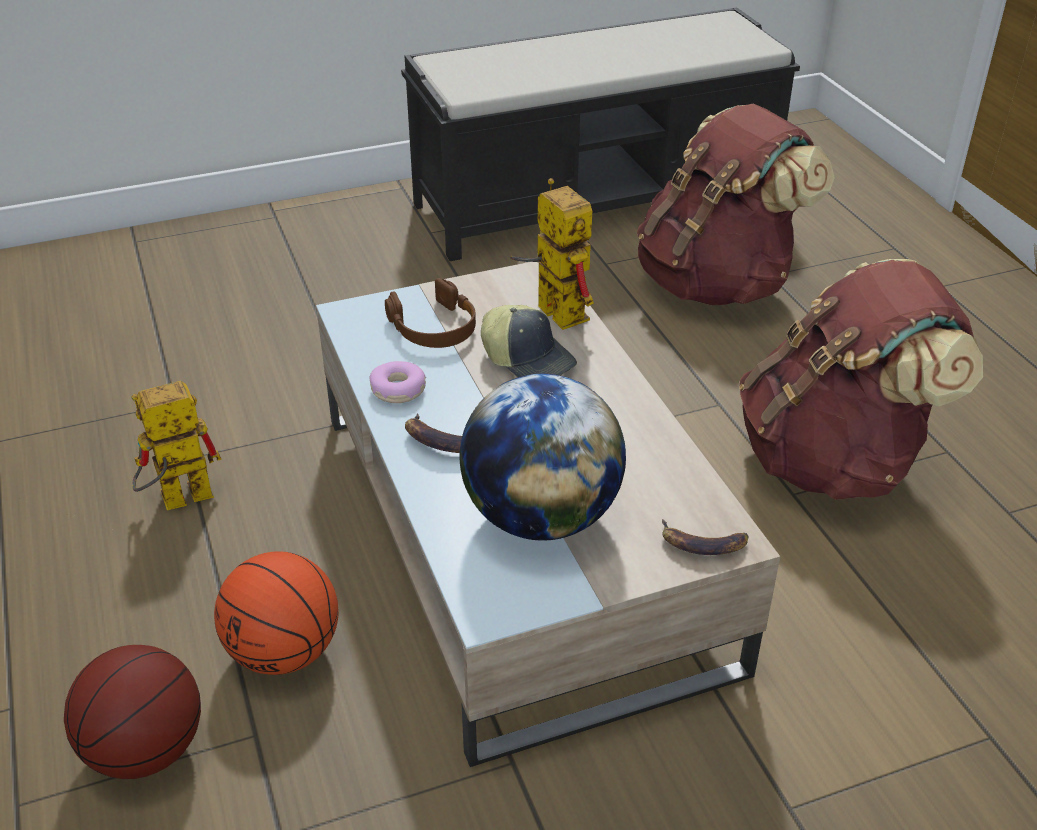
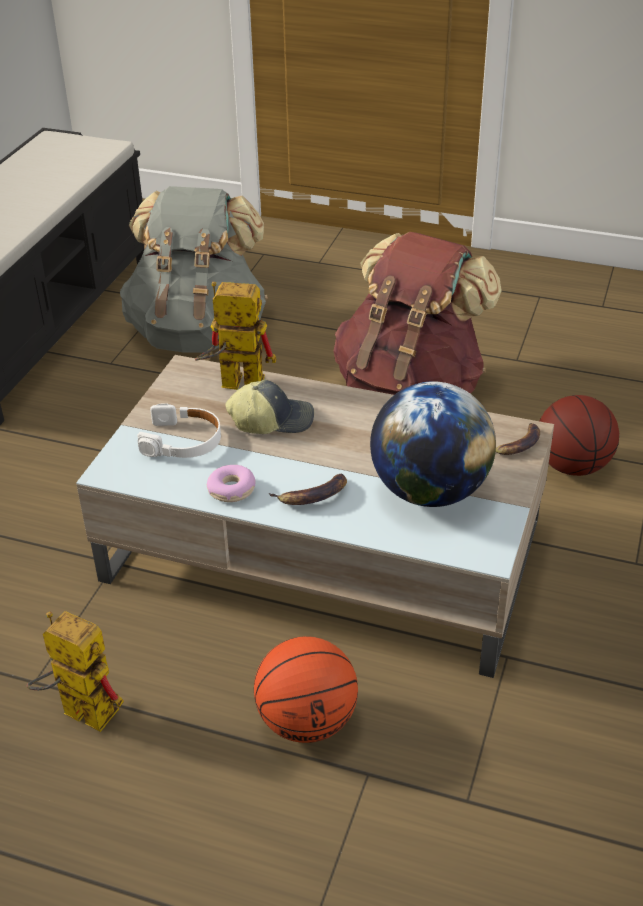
camera: 50 degrees left, 0 degrees up
(146, 750) = (324, 843): basketball -> basketball (572, 466)
(176, 501) = (78, 711): toy robot -> toy robot turned 105 degrees clockwise
(434, 327) = (183, 441): brown headphones -> white headphones
(717, 283) = (199, 333): brown backpack -> grey backpack

